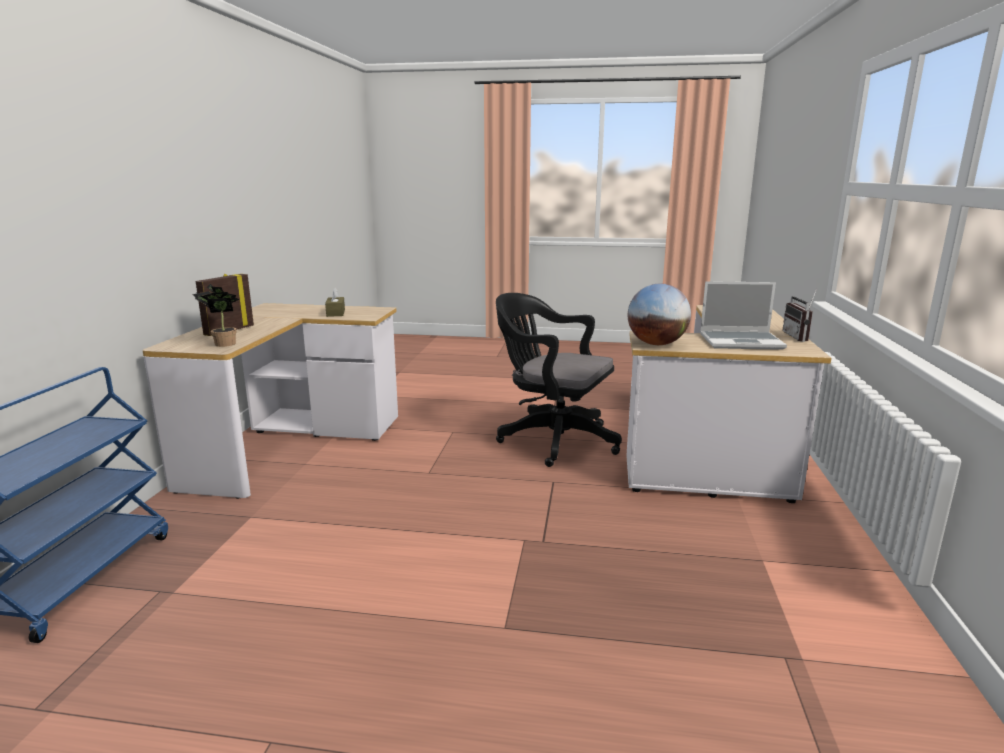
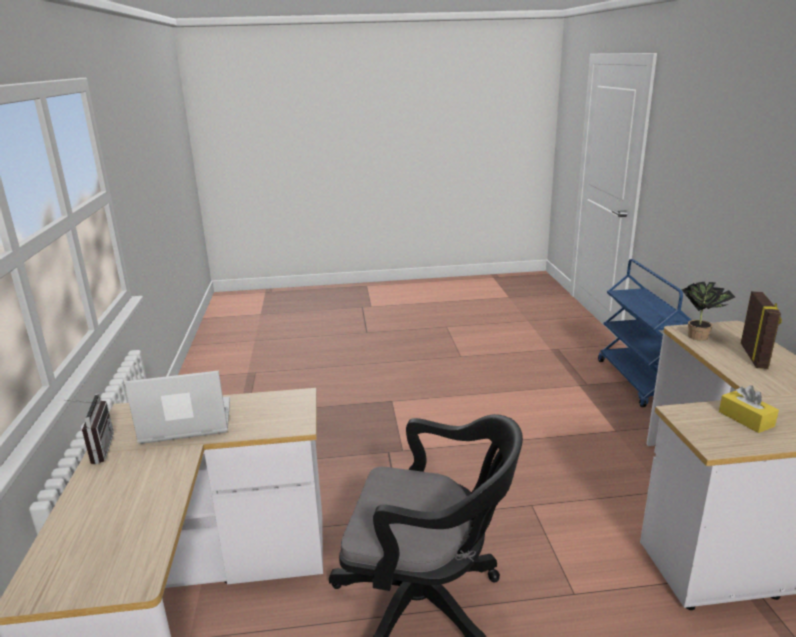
camera: 165 degrees right, 5 degrees up
(335, 313) = (746, 419): brown tissue box -> yellow tissue box
(656, 344) = (288, 401): globe -> none

